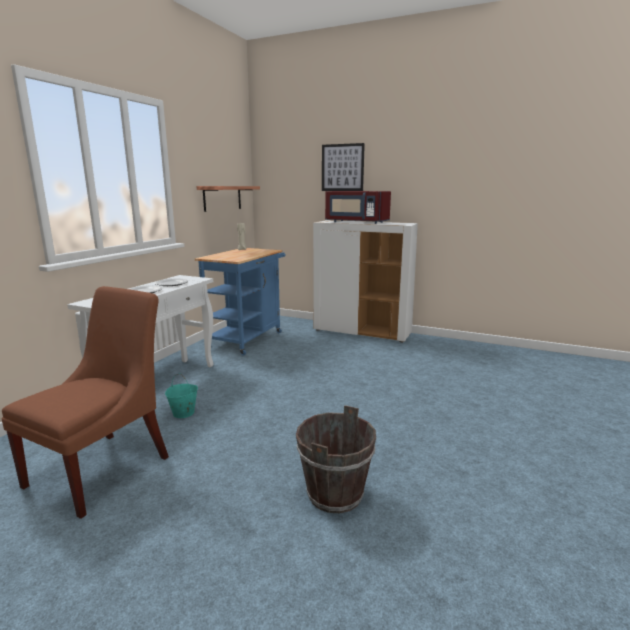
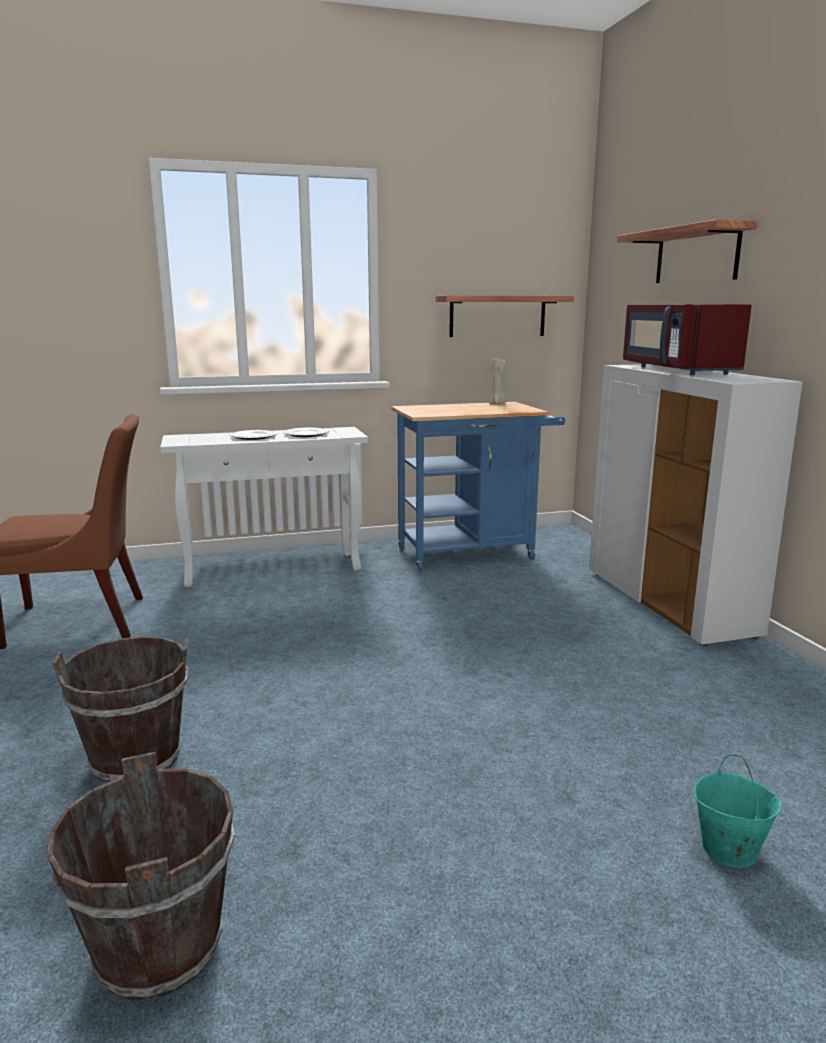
camera: 50 degrees right, 0 degrees up
(183, 413) = (225, 605): turquoise bucket -> turquoise bucket (728, 850)
(342, 167) = (696, 255): picture -> shelf
(508, 529) = (158, 949): none -> brown bucket

